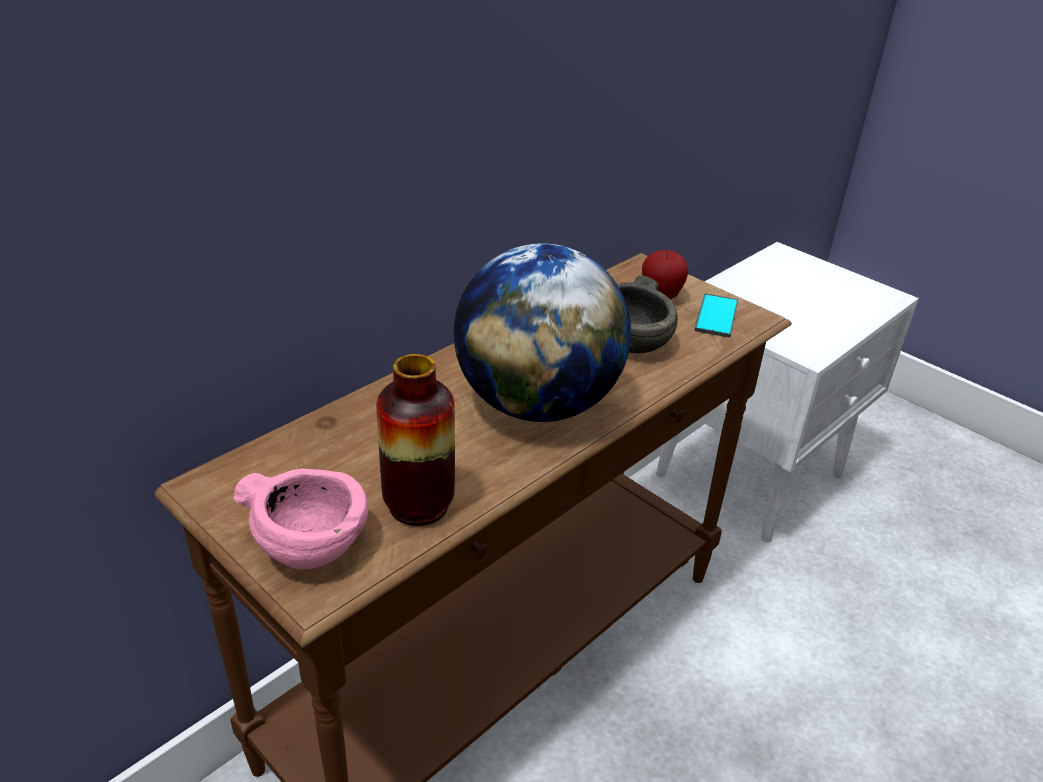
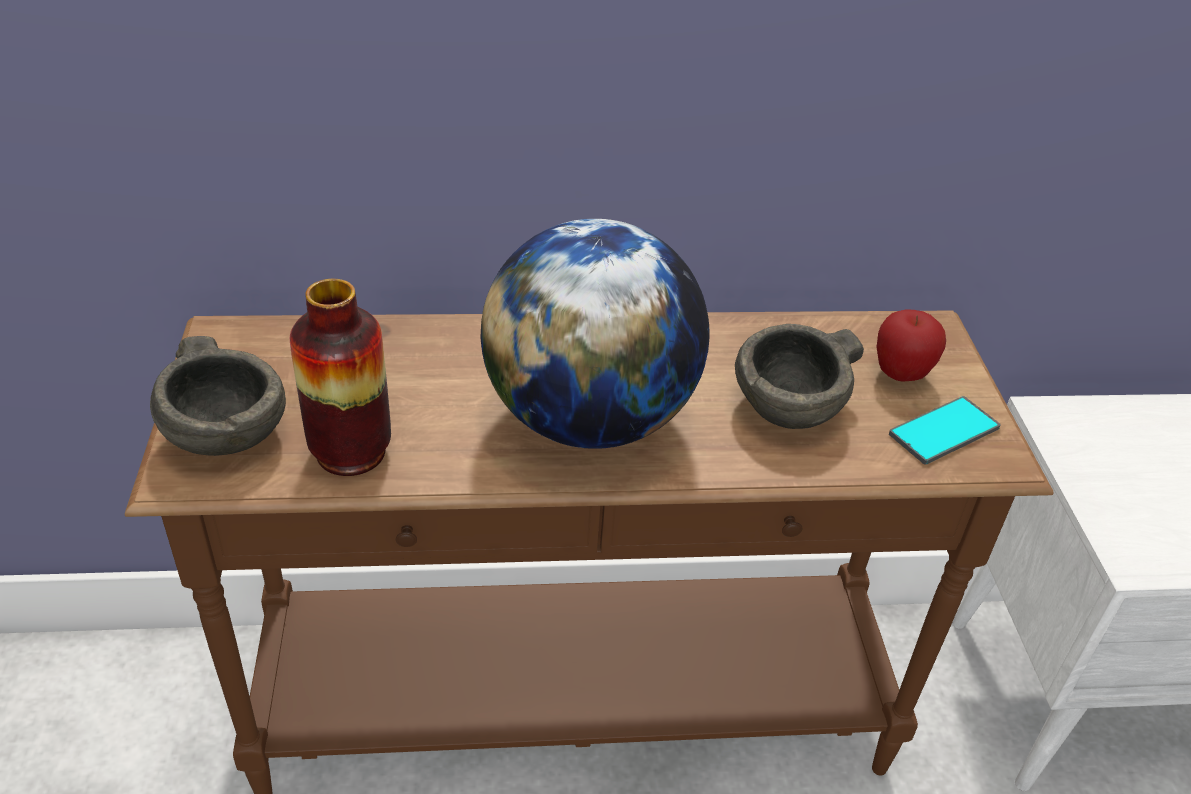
camera: 40 degrees right, 5 degrees up
(312, 544) = (228, 433): pink bowl -> grey bowl

